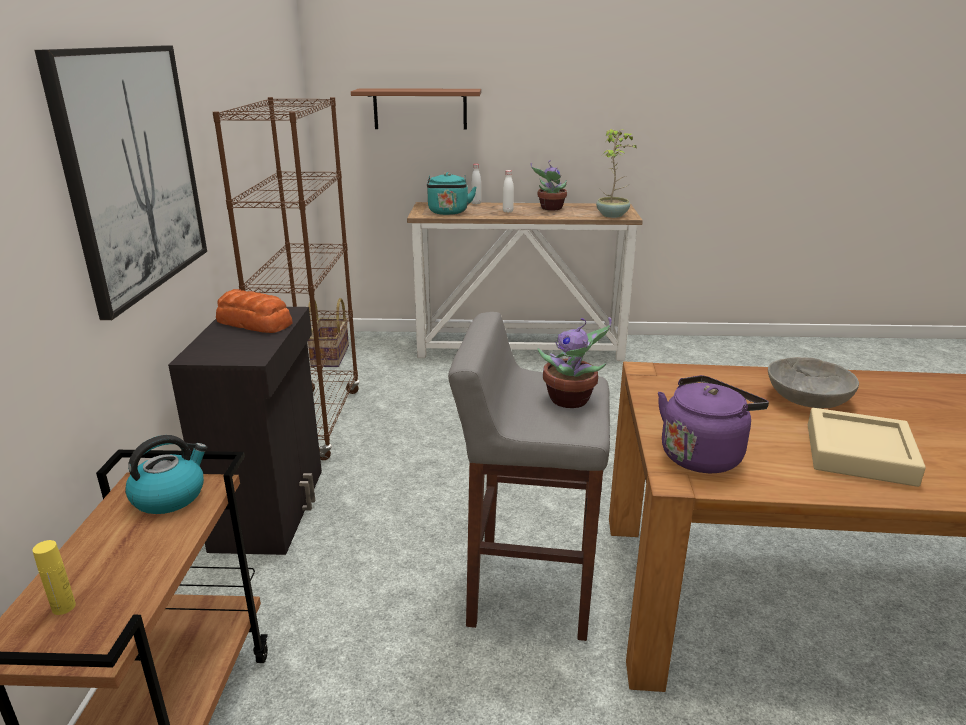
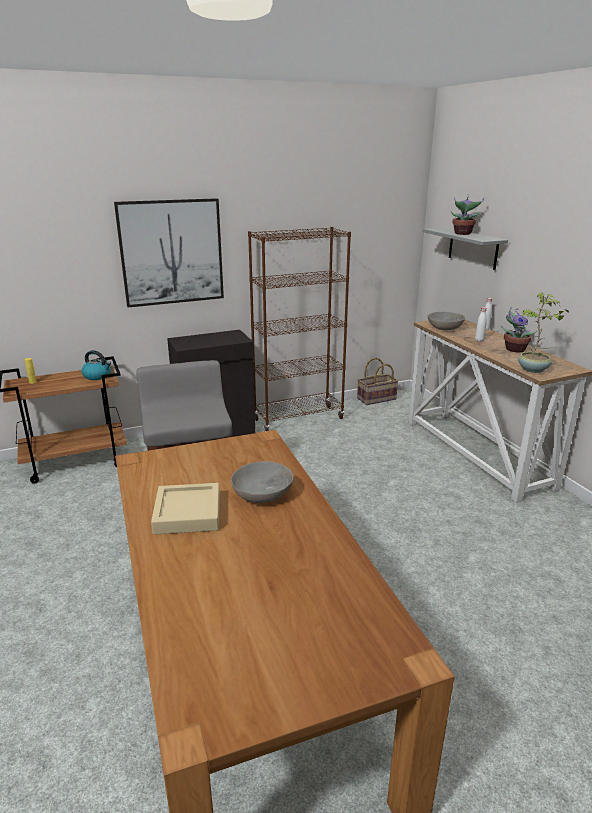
camera: 65 degrees right, 0 degrees up
(255, 323) = (222, 338): bread -> none
(420, 109) = (473, 248): brown shelf -> grey shelf
(448, 212) = (444, 328): turquoise kettle -> grey bowl
(571, 401) = (188, 417): potted plant -> potted plant (462, 234)
(703, 455) = (162, 464): purple kettle -> none

